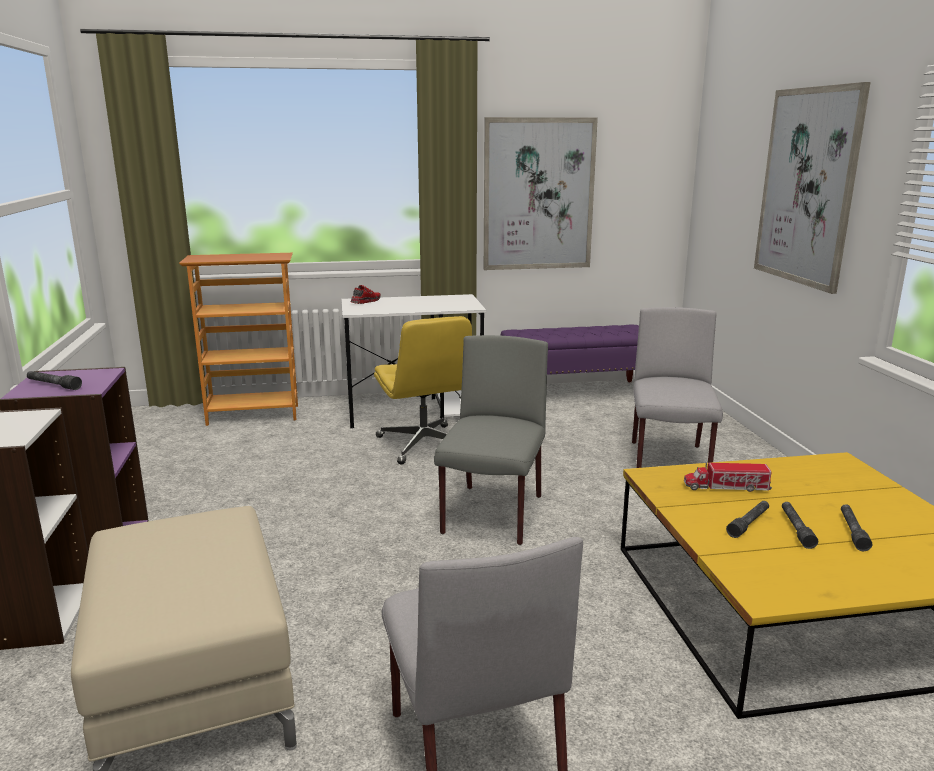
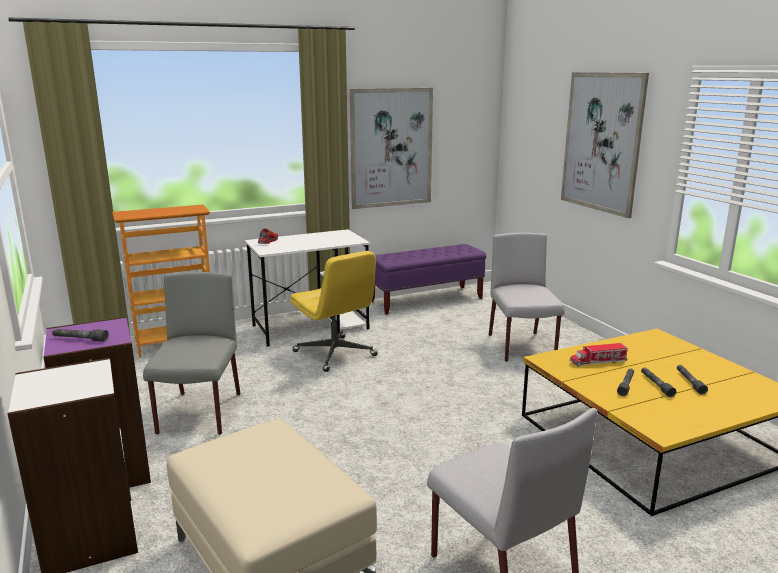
camera: 15 degrees left, 0 degrees up
(492, 515) = (418, 403): grey chair -> grey chair (199, 414)

